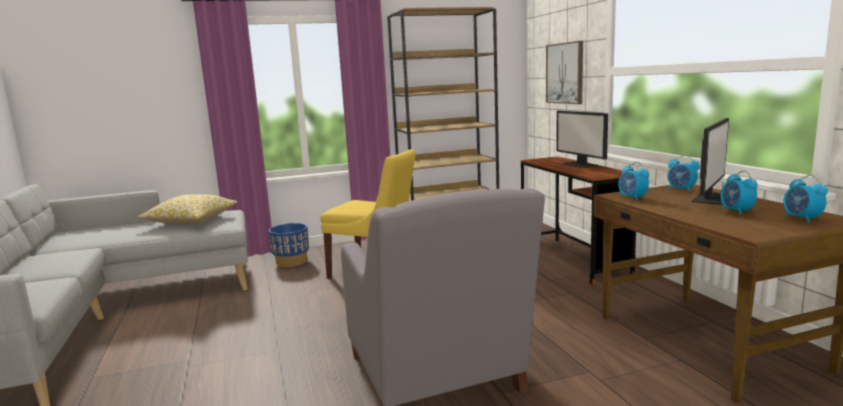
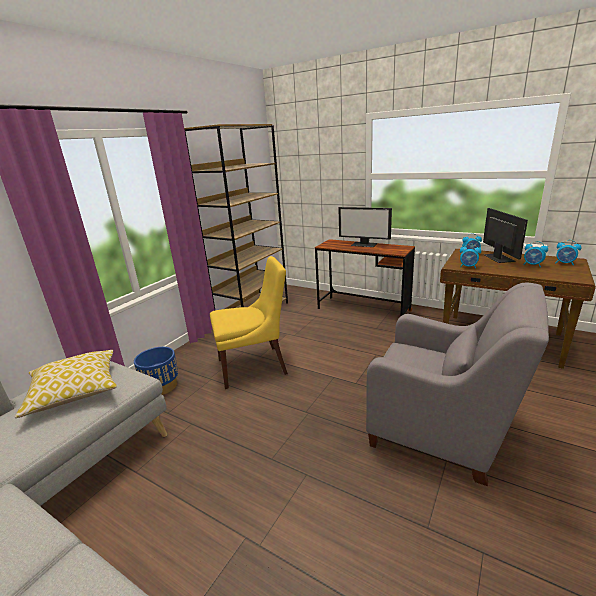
camera: 40 degrees left, 10 degrees up
(565, 73) = (319, 177): picture -> none

